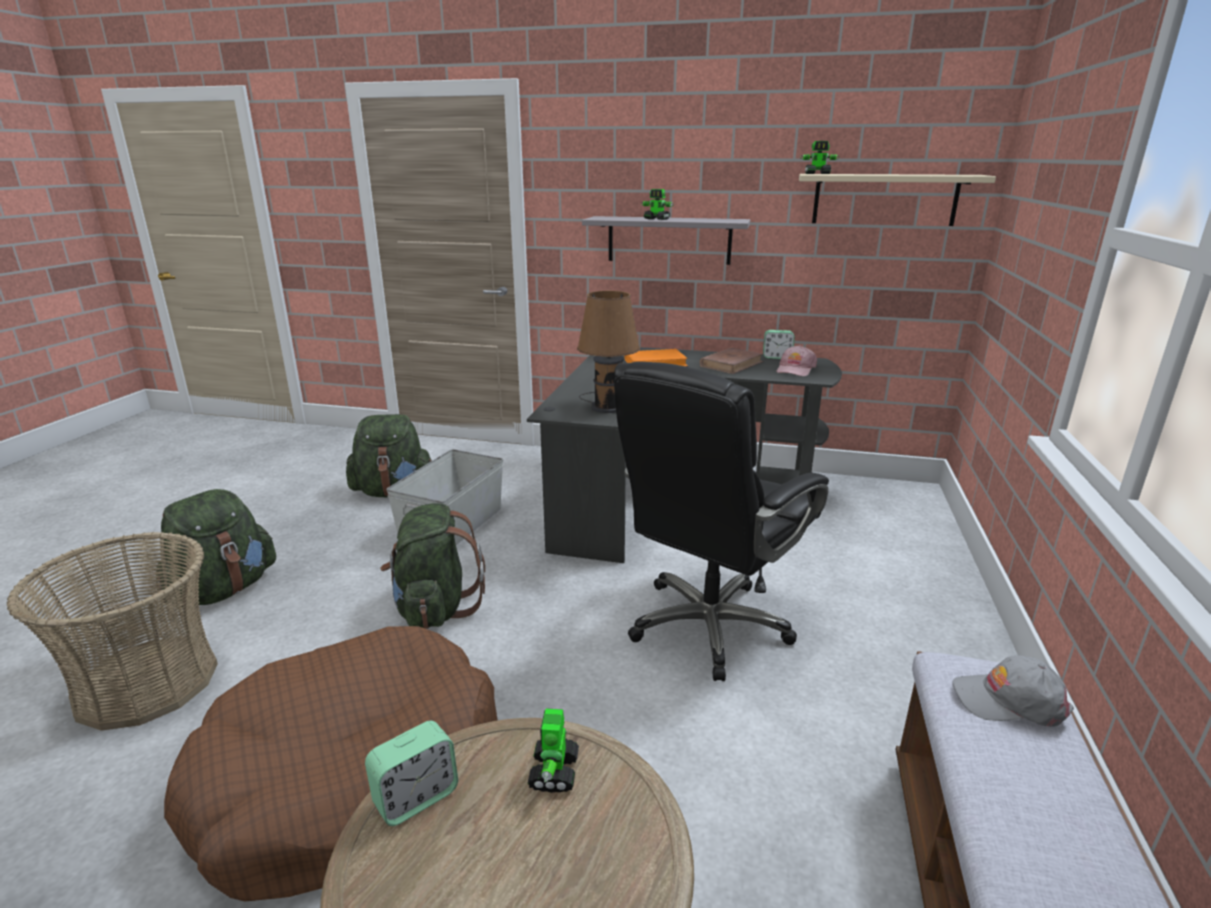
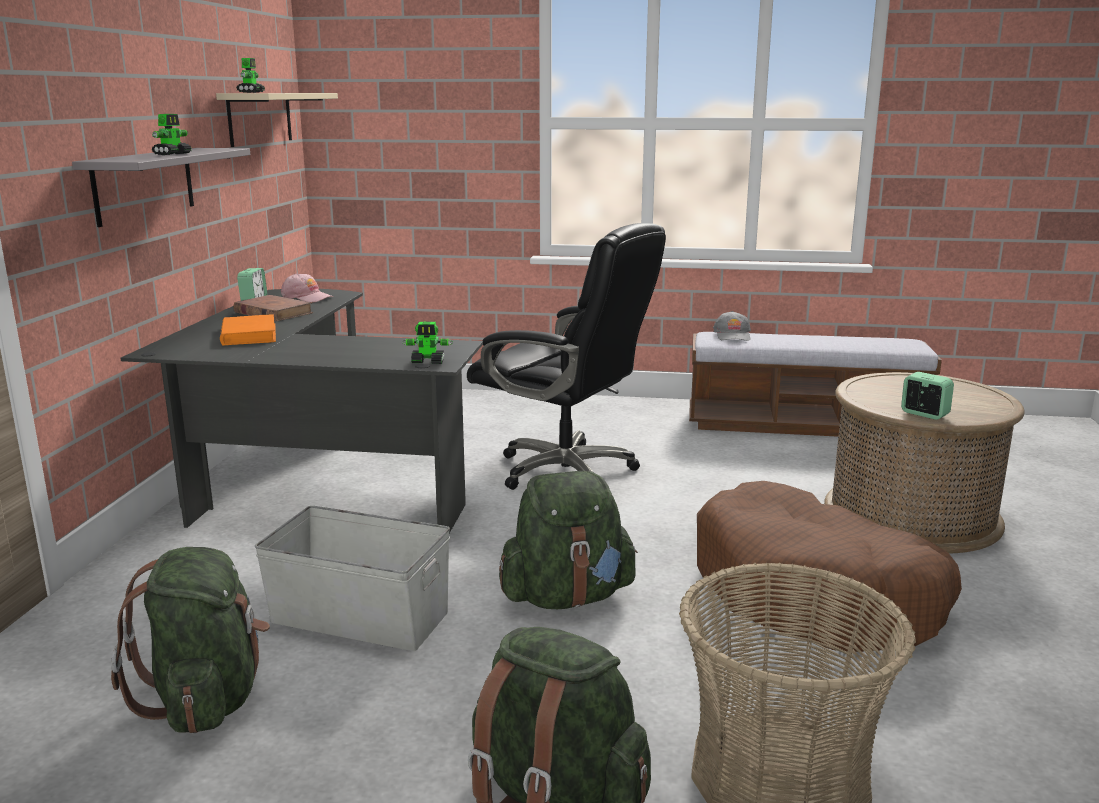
camera: 95 degrees left, 5 degrees down
(554, 772) = (875, 393): toy robot -> toy robot (428, 362)
(607, 405) = (415, 347): brown table lamp -> none

